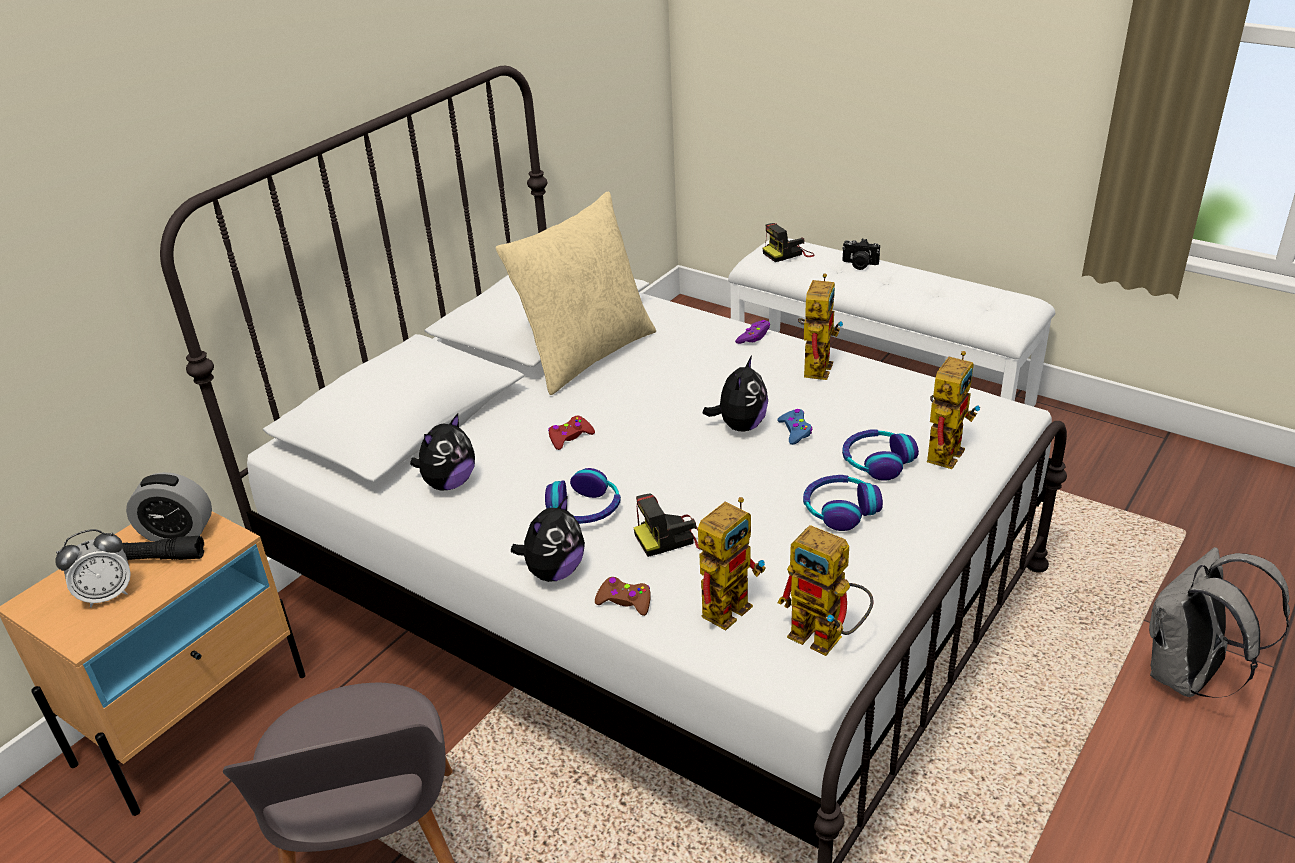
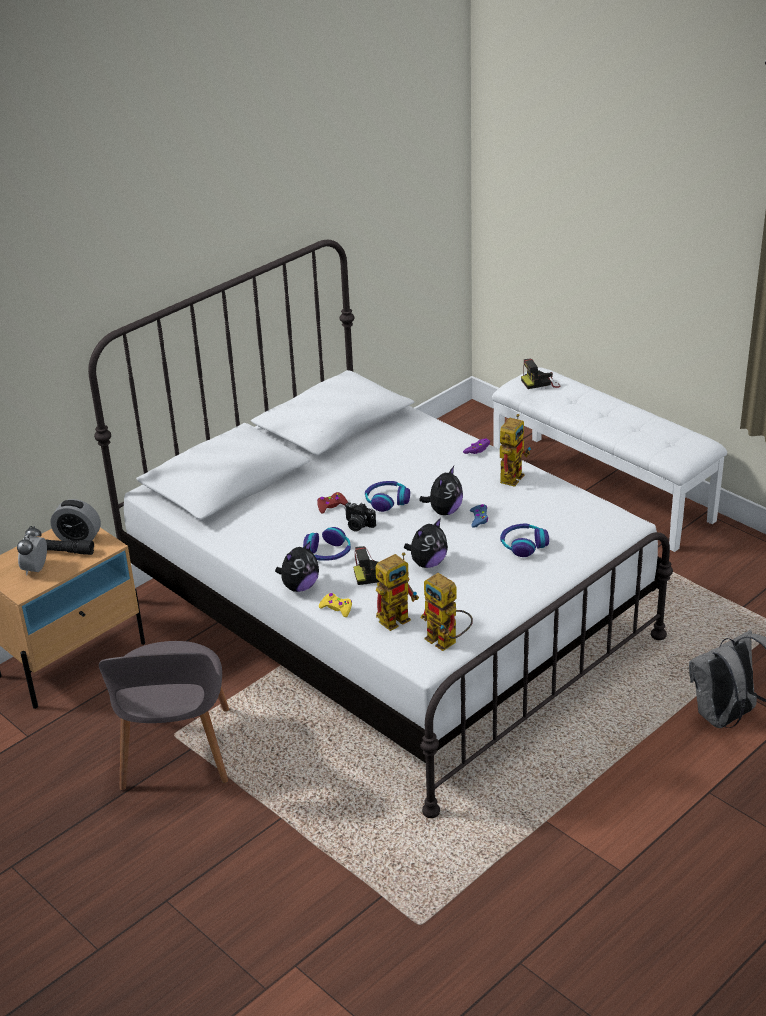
camera: 10 degrees right, 0 degrees up
(107, 595) = (36, 569): alarm clock -> alarm clock turned 120 degrees clockwise
(448, 483) = (247, 526): plush toy -> plush toy (427, 563)
(586, 354) = (358, 449): beige pillow -> none
(625, 601) = (336, 608): brown game controller -> yellow game controller
(840, 509) = (486, 571): headphones -> headphones (387, 501)
(859, 265) = (591, 398): camera -> camera (358, 525)
(944, 449) = (571, 542): toy robot -> none

